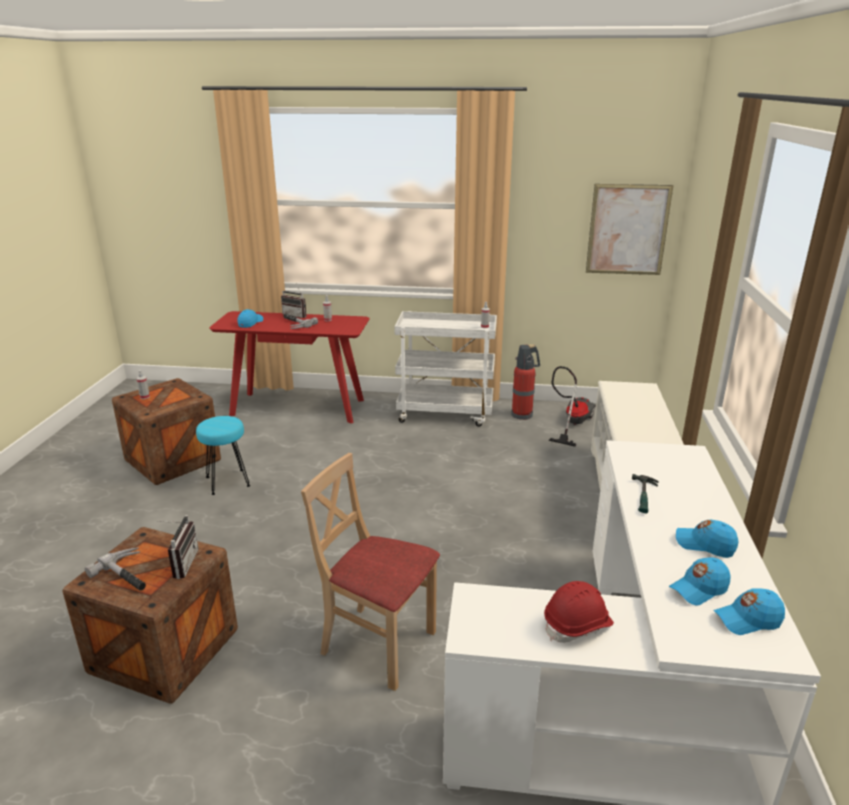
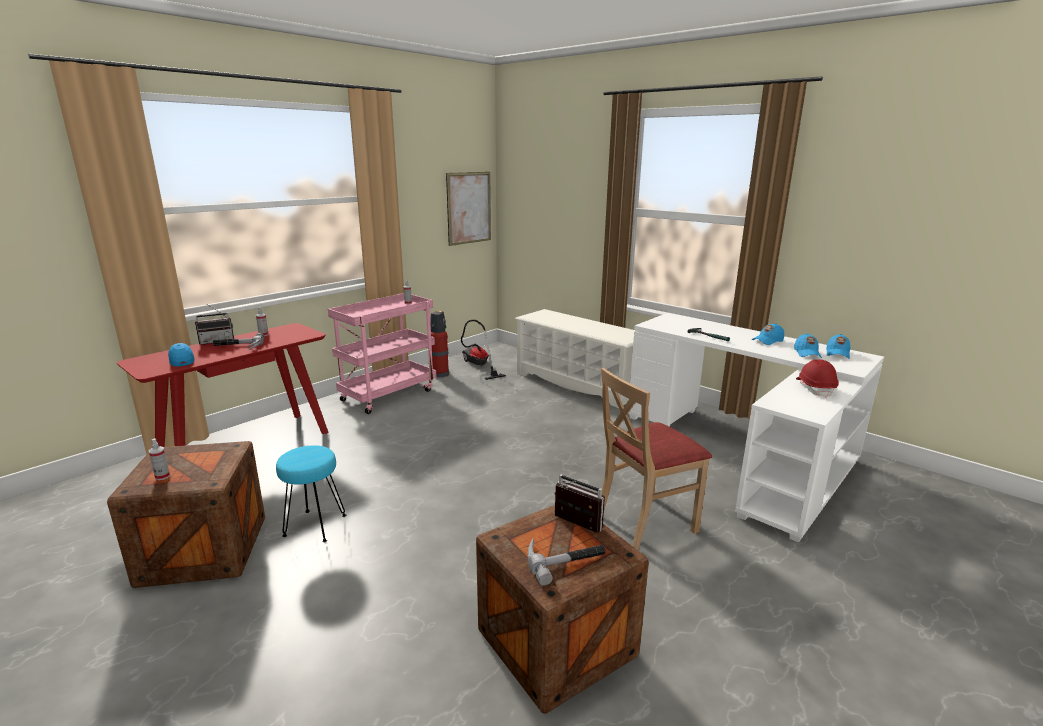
camera: 55 degrees left, 5 degrees down
(446, 413) = (388, 394): white cart -> pink cart

